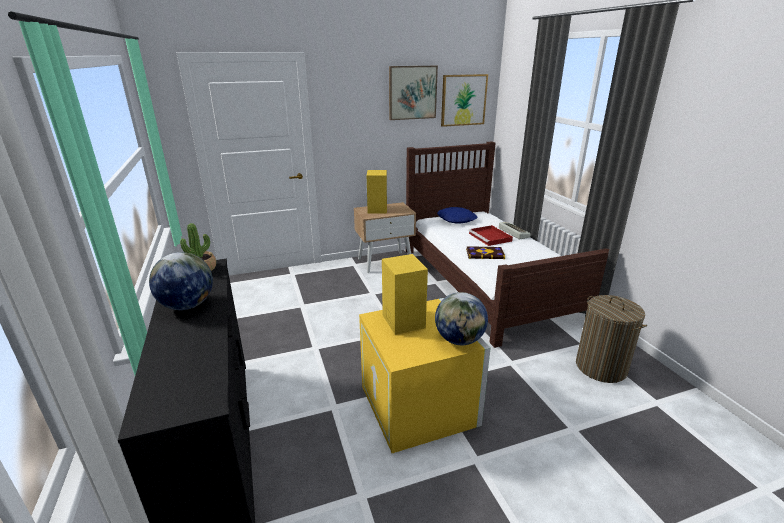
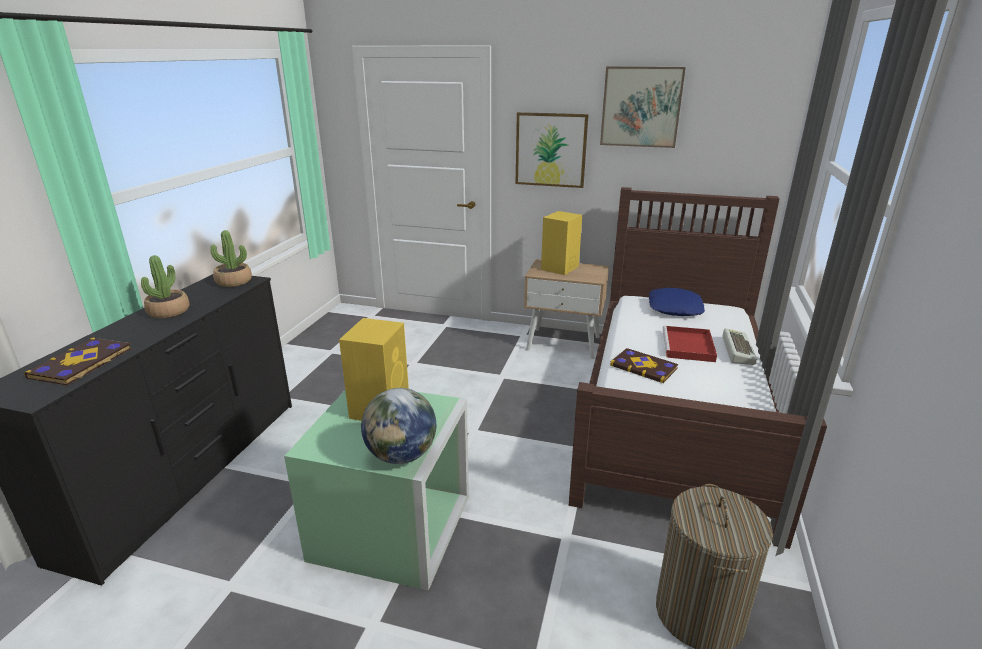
camera: 35 degrees right, 0 degrees up
(187, 305) = (169, 311): globe -> potted plant
(191, 365) = (82, 363): none -> book
(420, 406) = (393, 528): yellow storage box -> green storage box
(463, 100) = (731, 124): picture -> picture (551, 150)

